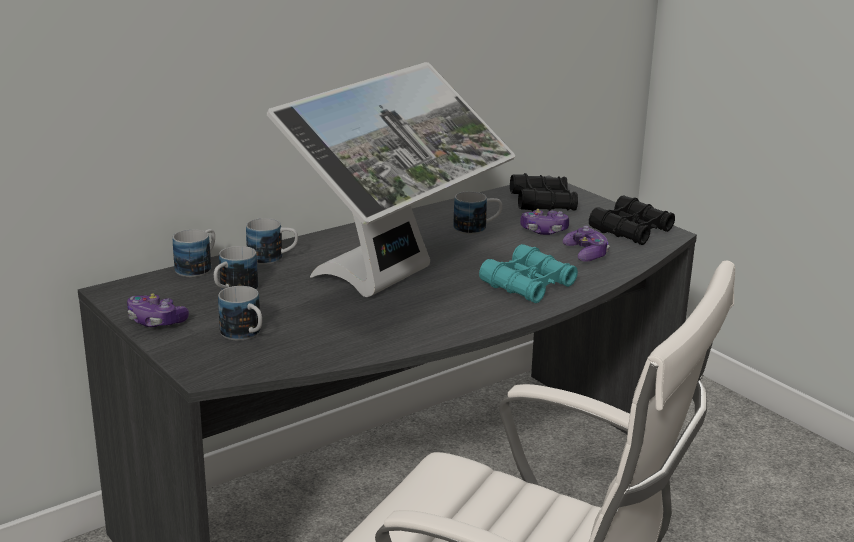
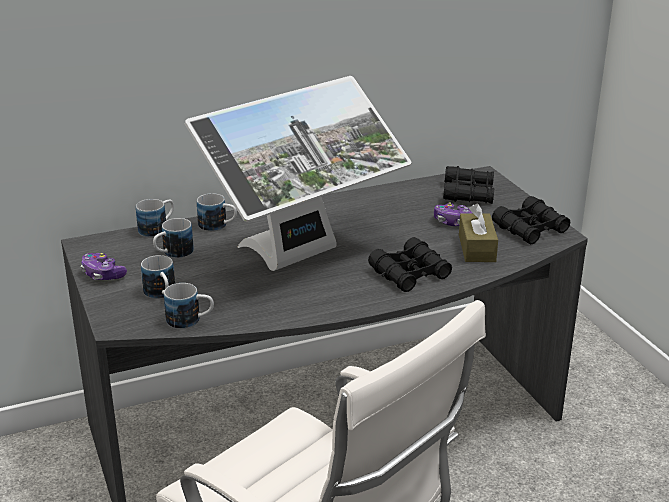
camera: 15 degrees right, 5 degrees up
(477, 228) = (398, 214): mug -> mug (190, 321)
(528, 285) = (410, 274): turquoise binoculars -> black binoculars
(586, 254) = (477, 248): game controller -> brown tissue box

